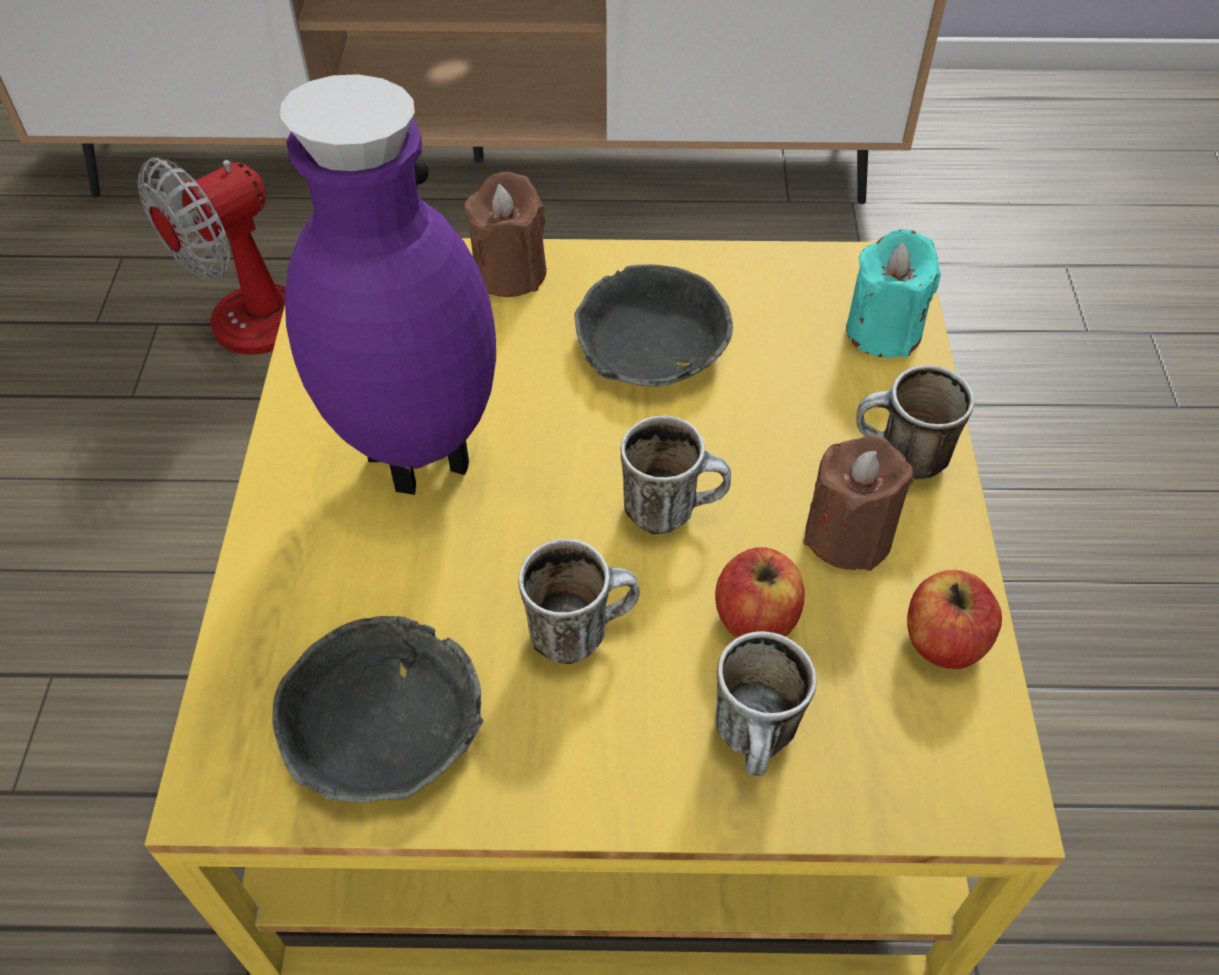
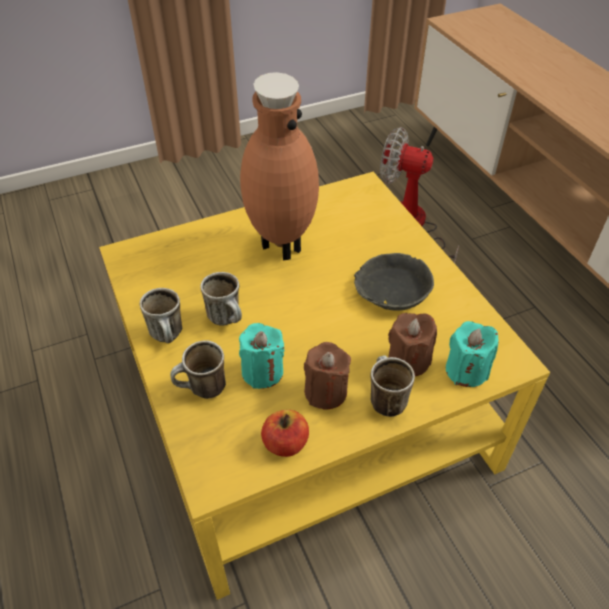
camera: 65 degrees right, 5 degrees down
(385, 725) = (163, 282): grey bowl -> none
(417, 464) = (280, 246): purple vase -> brown vase
(510, 273) = (400, 232): brown candle -> brown candle (408, 360)
(672, 509) = (303, 327): mug -> mug (169, 337)
(755, 618) = (262, 371): apple -> turquoise candle

